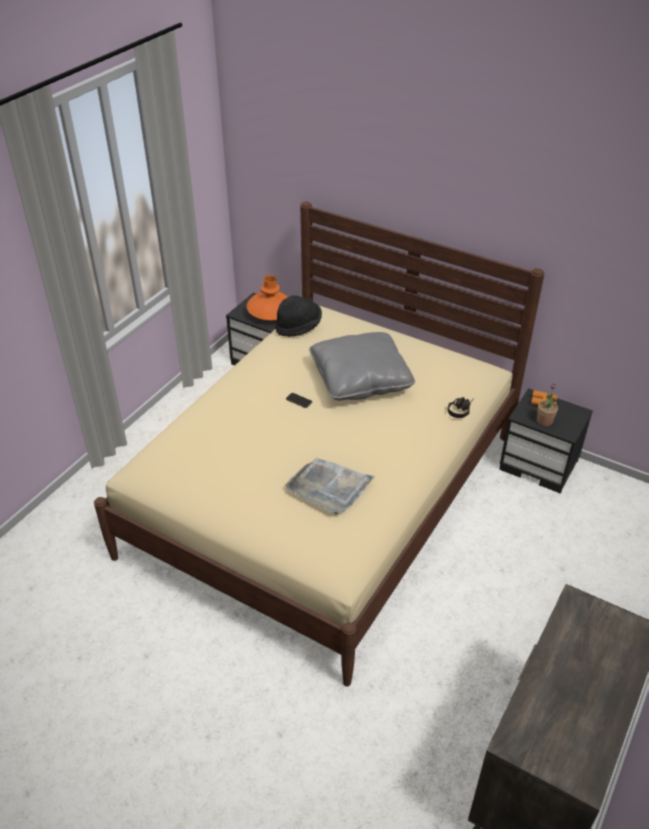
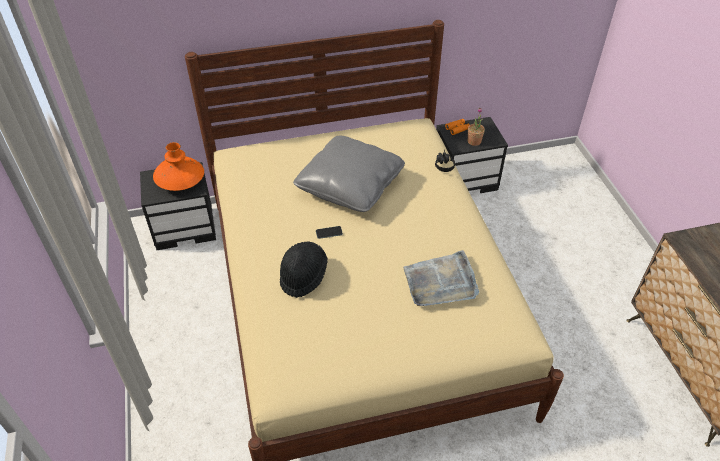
camera: 45 degrees left, 5 degrees up
(298, 327) = (246, 174): black hat -> black hat (303, 276)

